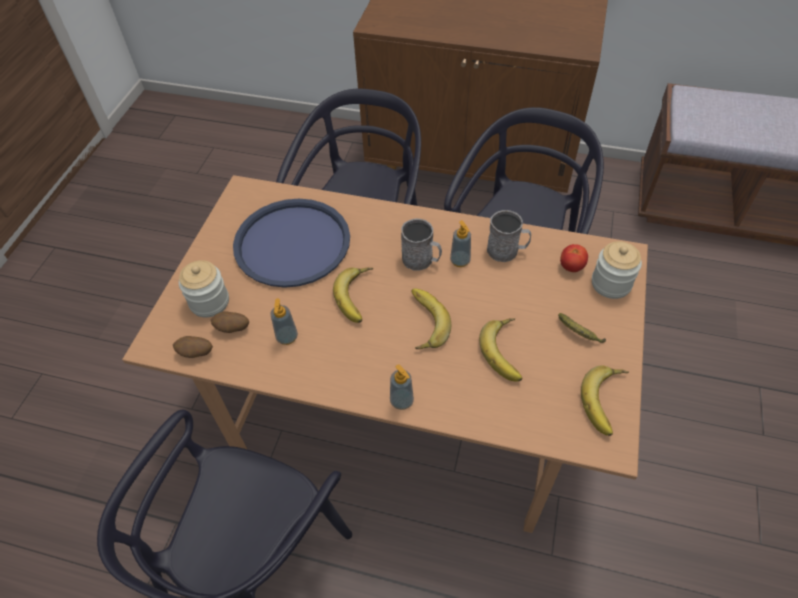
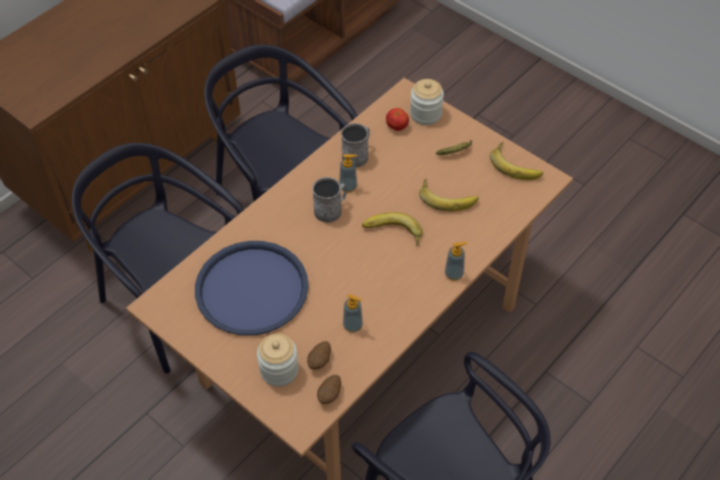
camera: 65 degrees left, 0 degrees up
(358, 296) = (342, 264): banana -> none

